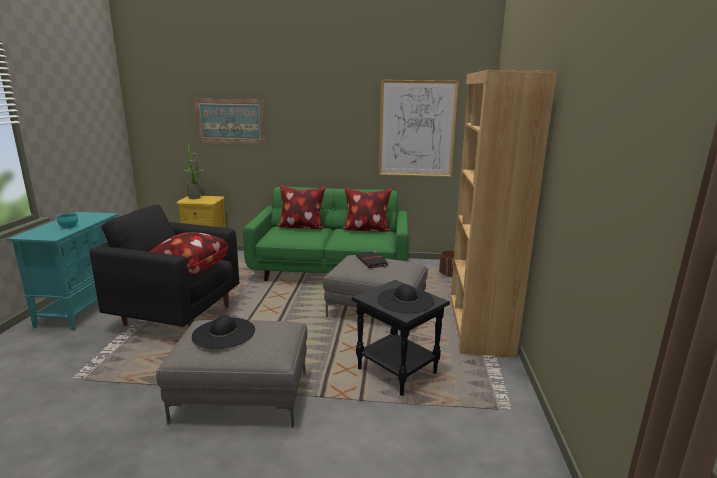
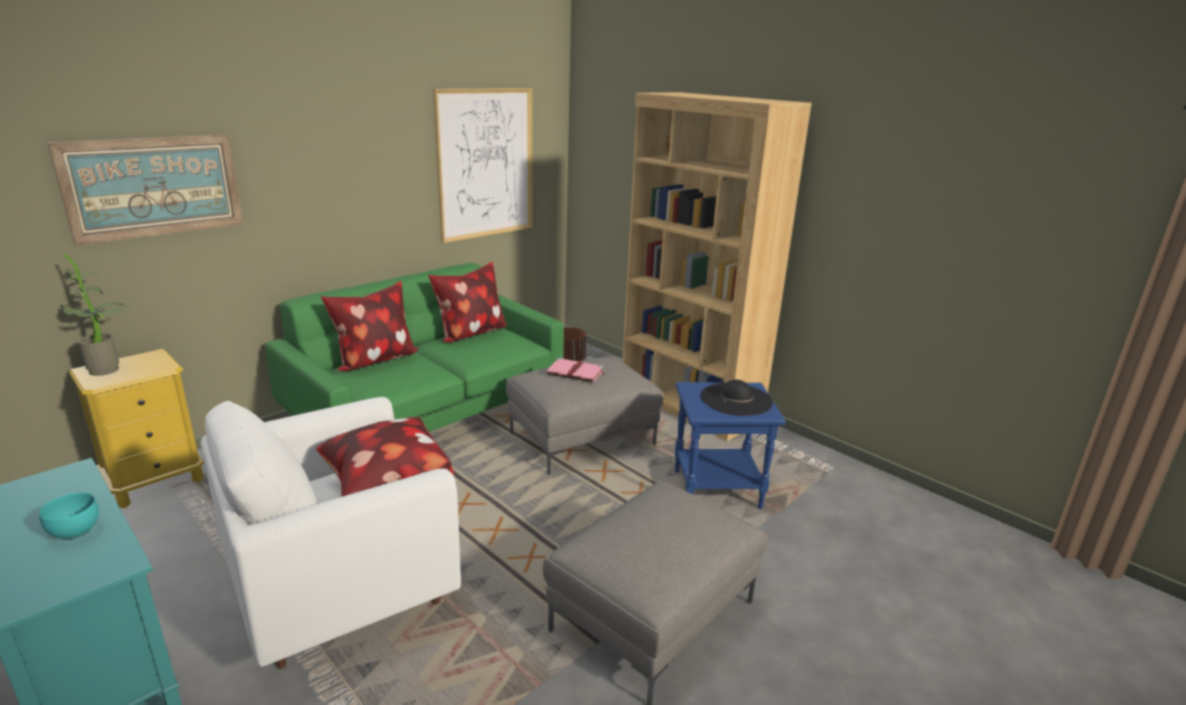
camera: 50 degrees left, 5 degrees up
(178, 315) = (344, 593): black armchair -> white armchair
(224, 333) = (650, 538): black hat -> none
(372, 261) = (576, 373): black book -> pink book
(398, 371) = (717, 488): black side table -> blue side table

